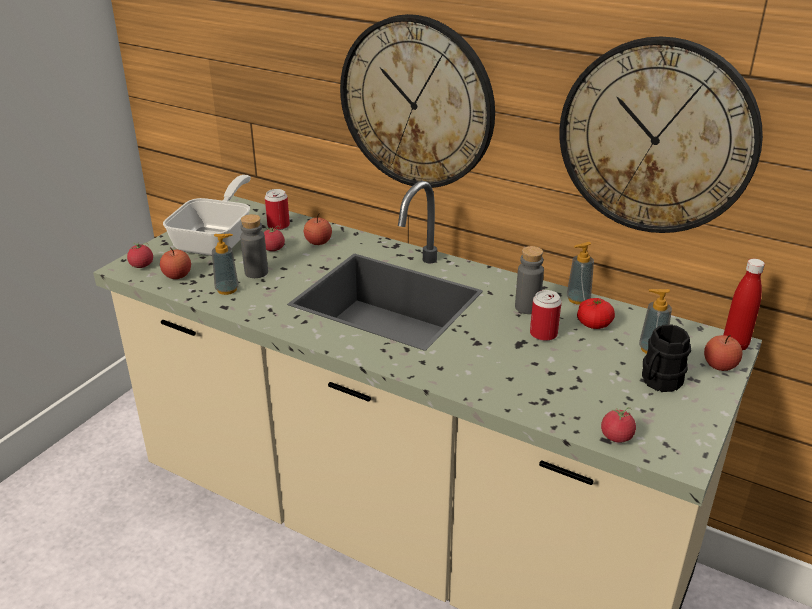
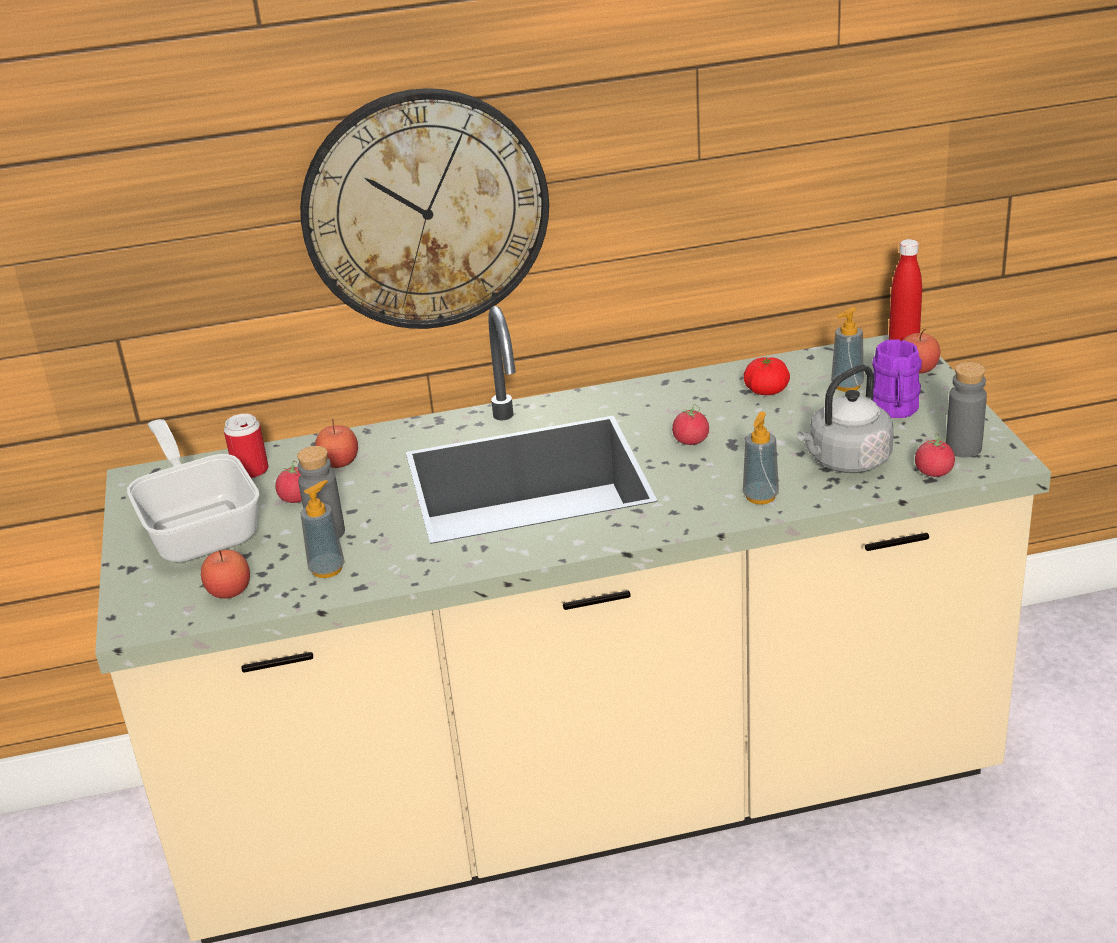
camera: 40 degrees left, 0 degrees up
(142, 265) = (154, 608): tomato -> tomato (691, 441)
(527, 307) = (683, 408): grey bottle -> grey bottle (963, 448)
(543, 334) = (738, 424): can -> none
(570, 395) = (846, 462): none -> grey kettle
(578, 299) = (715, 376): soap dispenser -> soap dispenser (760, 496)
(656, 137) = (755, 146): wall clock -> none
(658, 382) = (895, 410): black mug -> purple mug

